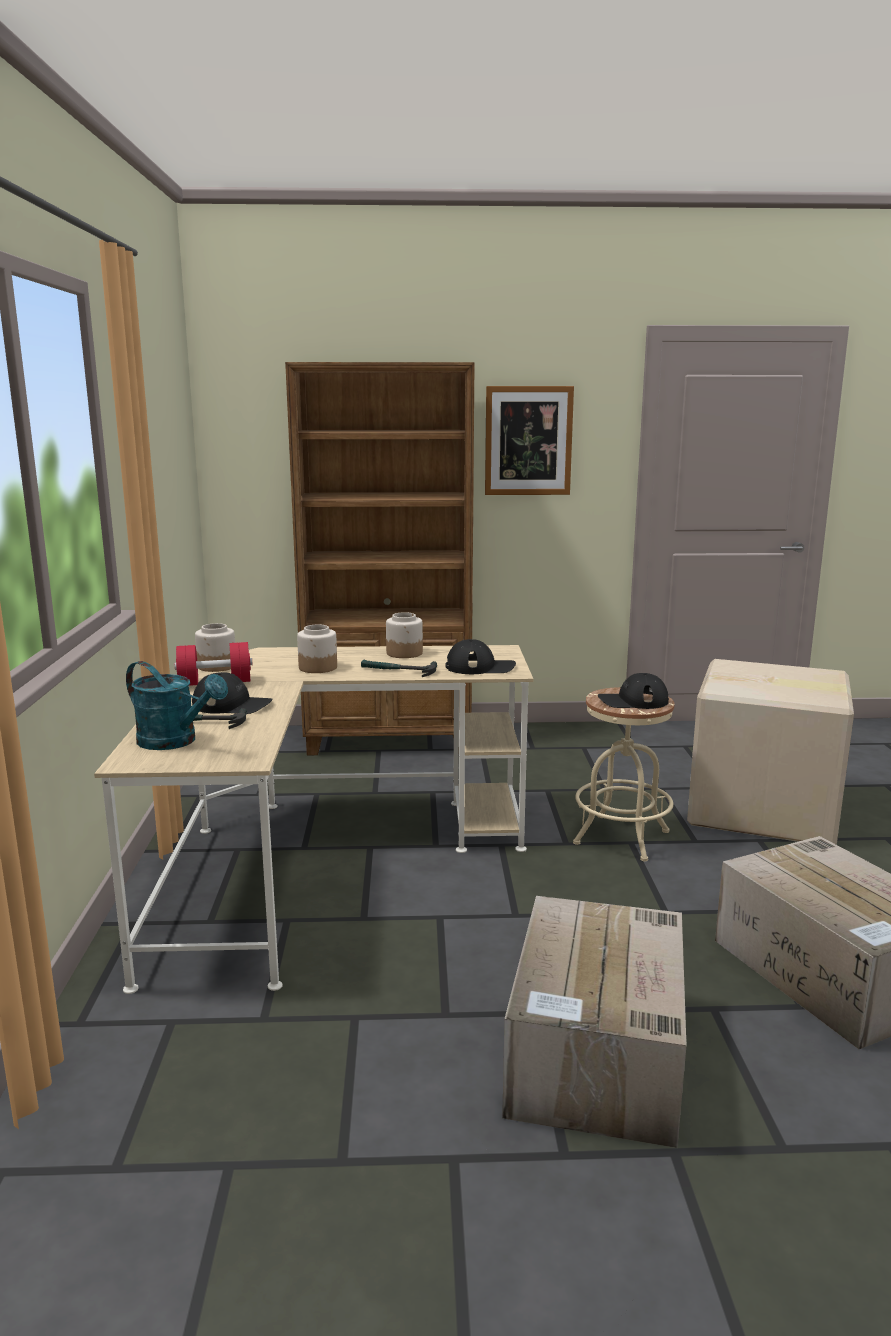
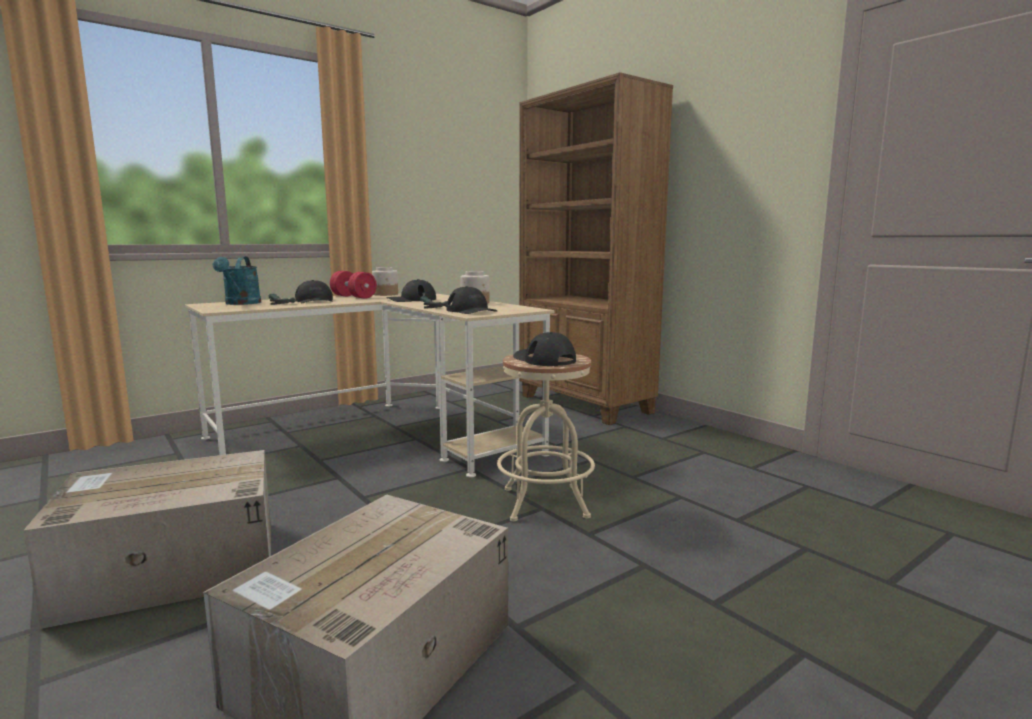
camera: 55 degrees right, 5 degrees down
(318, 668) = (411, 300): jar -> black cap
(528, 441) = (722, 148): picture -> none
(764, 810) = (728, 554): cardboard box -> none

